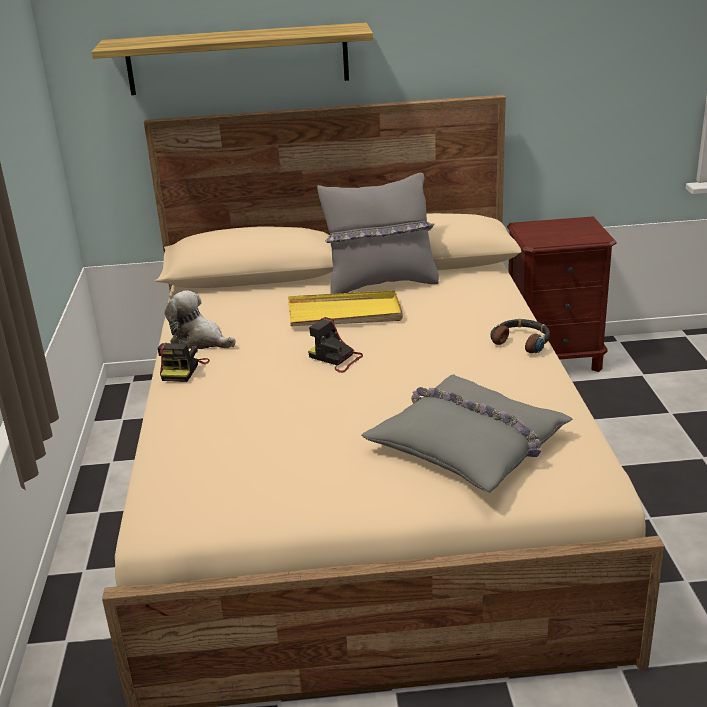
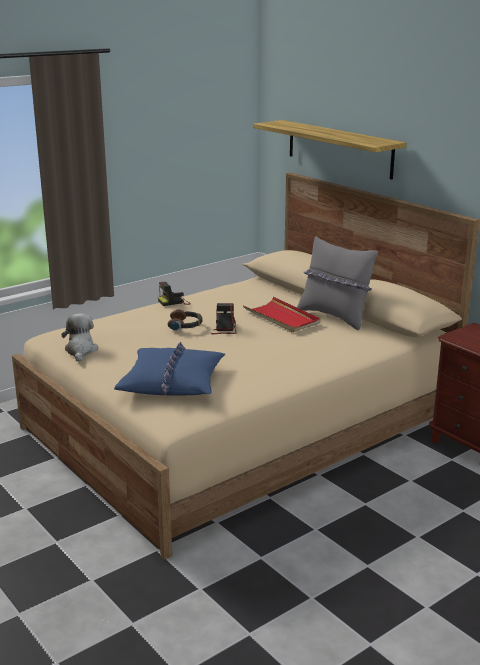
camera: 55 degrees right, 5 degrees down
(200, 341) = (208, 297): plush toy -> plush toy (80, 351)
(345, 314) = (282, 318): yellow tray -> red tray
(469, 445) = (172, 382): grey pillow -> blue pillow
(522, 341) = (311, 369): headphones -> headphones (185, 325)

